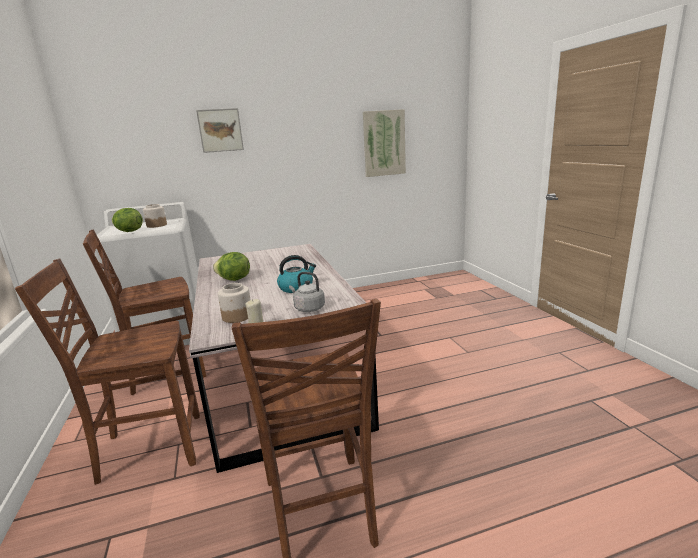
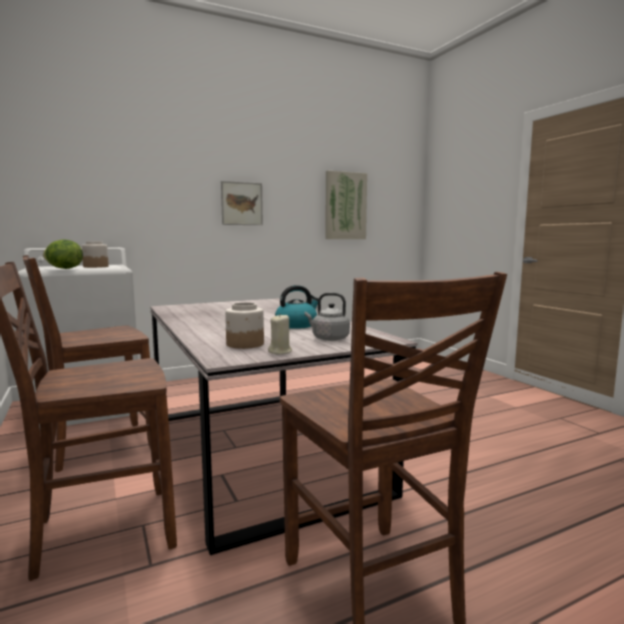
camera: 10 degrees left, 10 degrees down
(220, 130) = (174, 172): picture -> picture (242, 203)
(234, 280) = (211, 320): lettuce -> none

